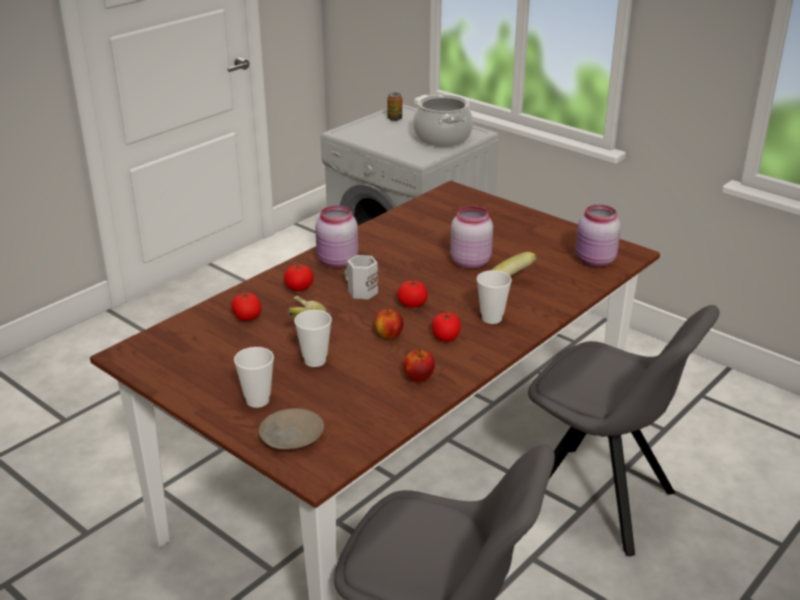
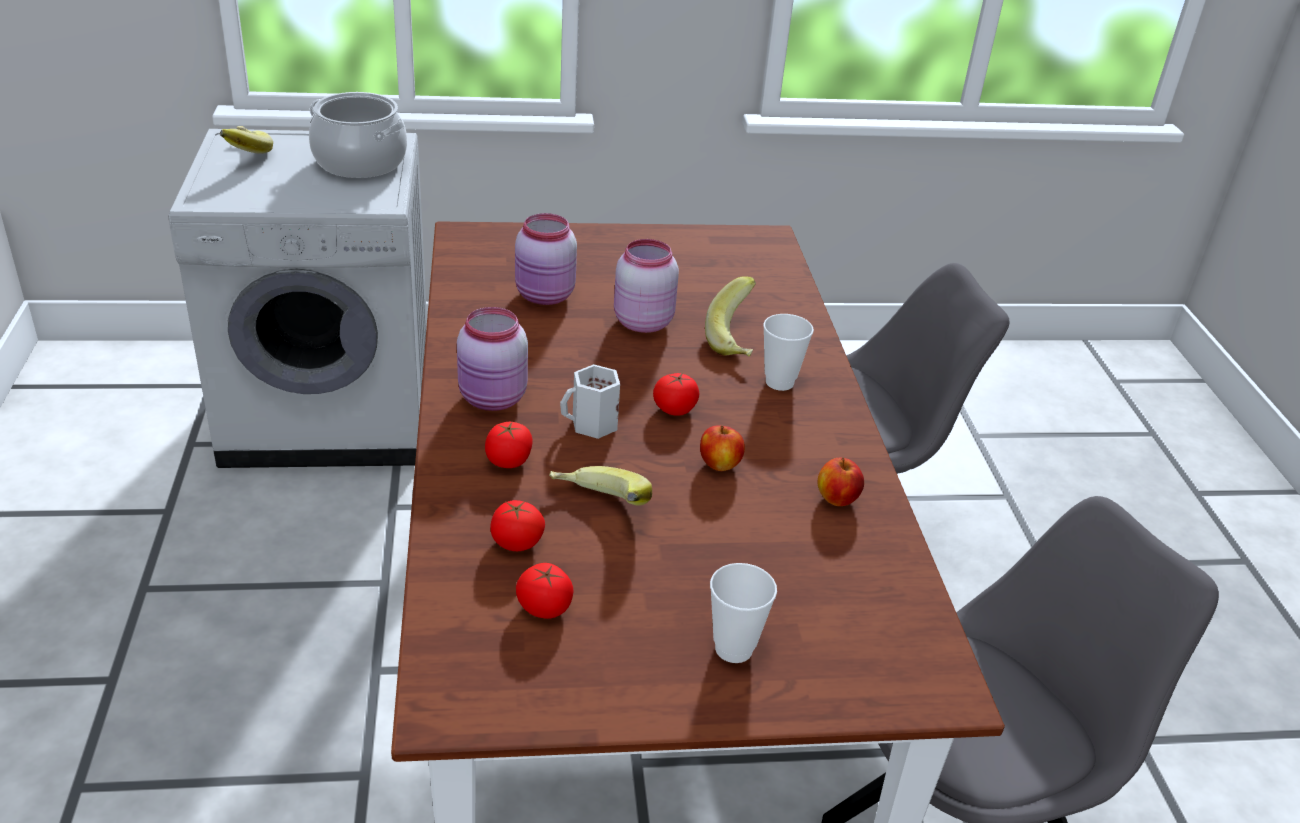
camera: 50 degrees left, 5 degrees up
(291, 436) = (848, 667): beige plate -> none
(315, 361) = (701, 549): cup -> none
(394, 119) = (243, 155): can -> banana
(446, 337) = (777, 432): tomato -> tomato (544, 607)
(594, 261) = (756, 263): pink jar -> pink jar (545, 296)

